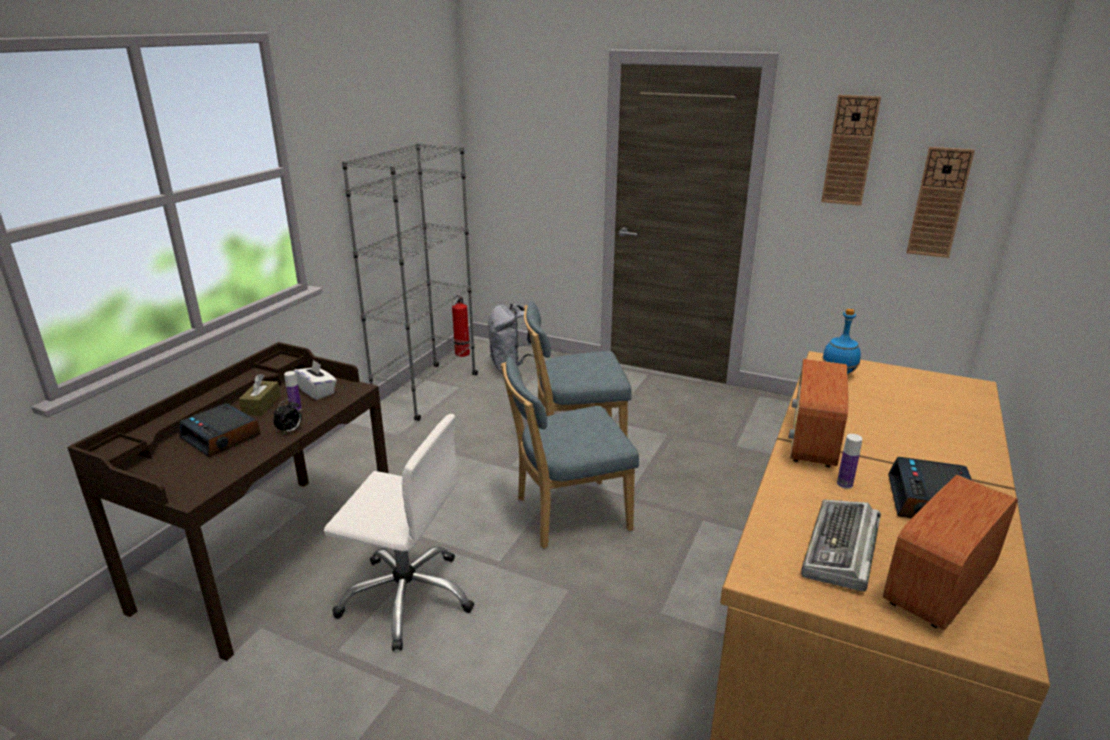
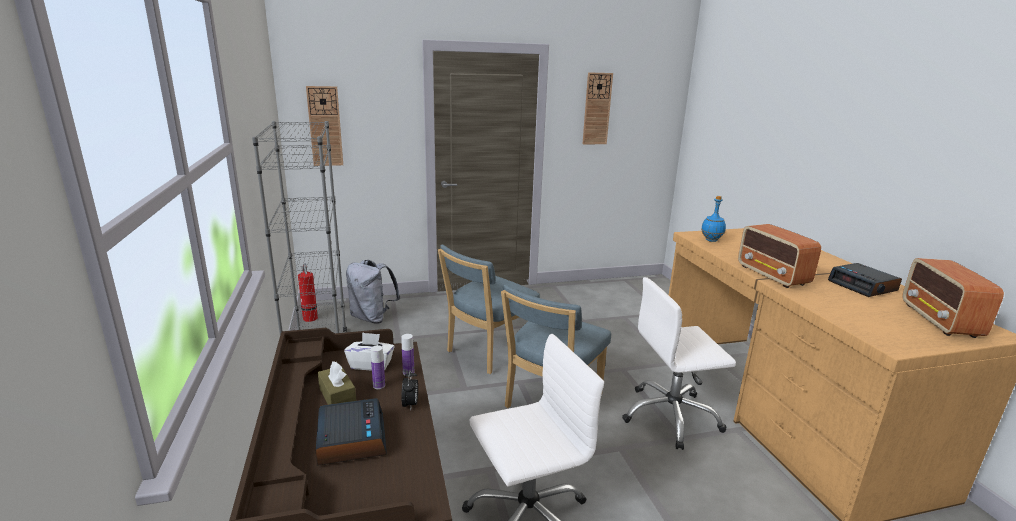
camera: 40 degrees left, 5 degrees down
(222, 437) = (351, 439): alarm clock -> alarm clock turned 105 degrees counterclockwise
(679, 589) = (671, 416): none -> white office chair
(841, 551) = (888, 321): keyboard -> none
(844, 484) = (824, 290): bottle -> bottle (408, 372)
(939, 203) = (647, 137): wall clock -> wall clock (325, 126)

